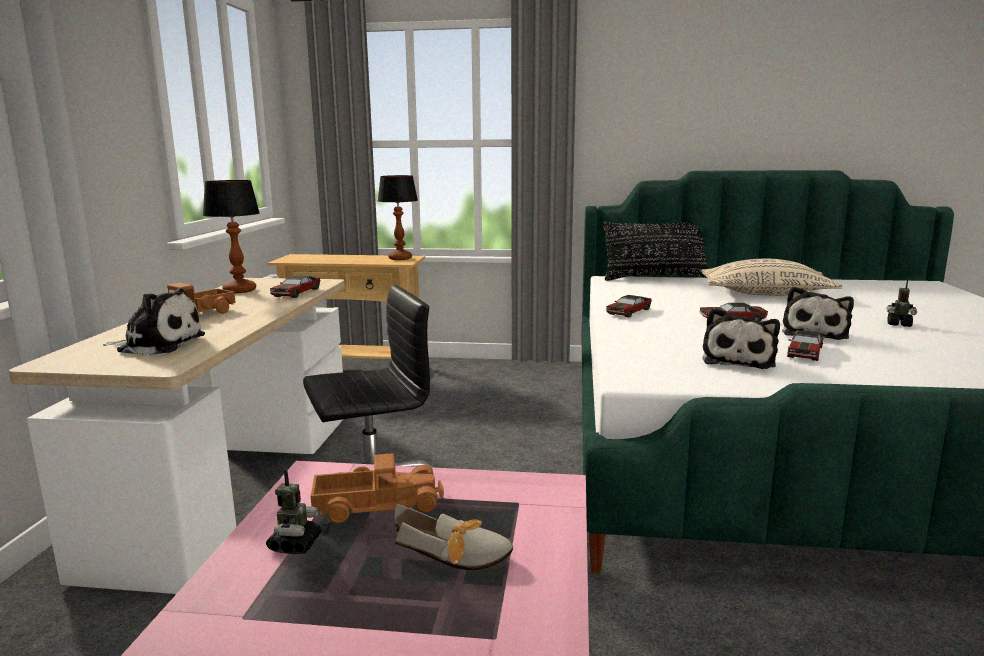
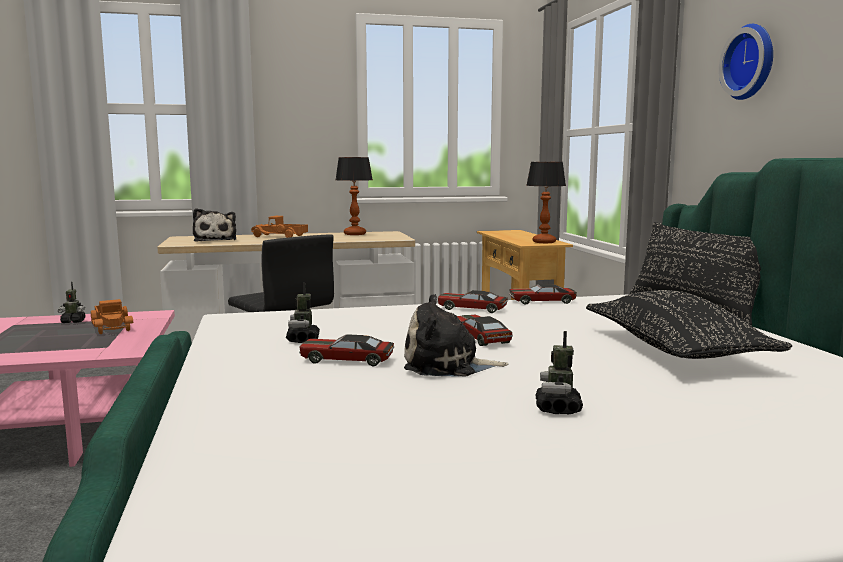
camera: 70 degrees right, 5 degrees down
(296, 293) = (355, 239): toy car -> toy car (541, 301)
(456, 554) = (49, 343): shoe -> none
(636, 103) = (751, 62): none -> wall clock
(738, 360) = (303, 340): plush toy -> toy robot
(765, 294) = (674, 350): beige pillow -> black pillow

